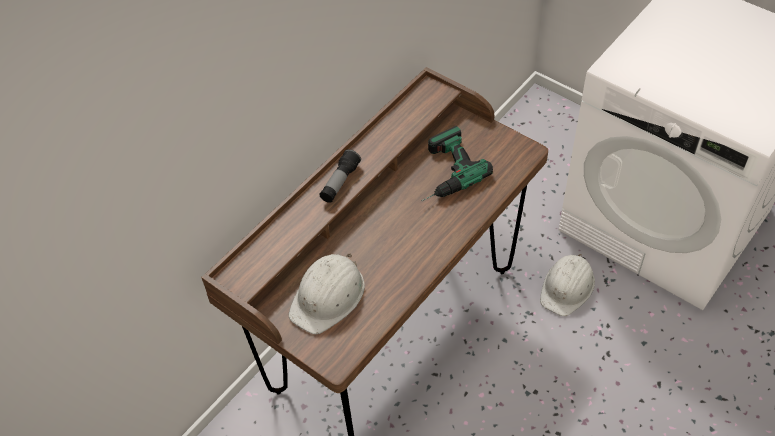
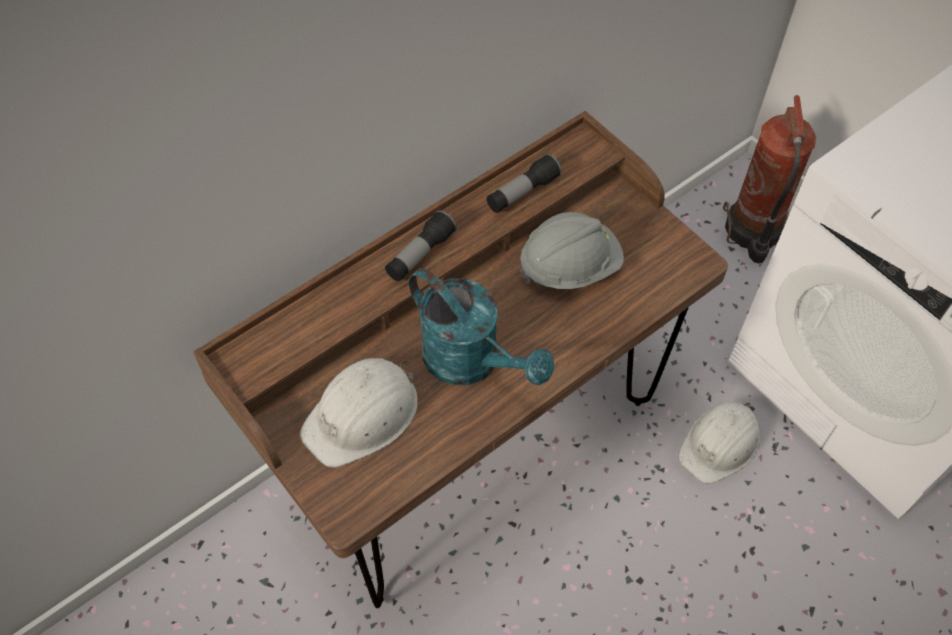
camera: 10 degrees right, 5 degrees up
(393, 247) = (472, 362): none -> turquoise watering can
(398, 128) = (522, 192): none -> flashlight
(442, 172) = (570, 267): power drill -> grey hard hat
(552, 138) = (752, 232): none -> fire extinguisher

